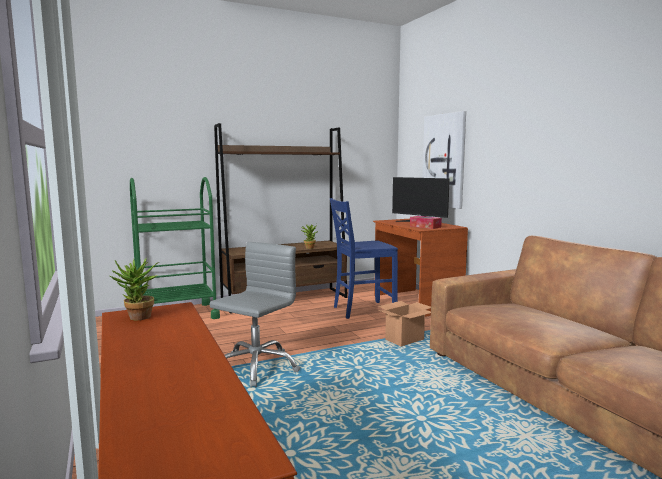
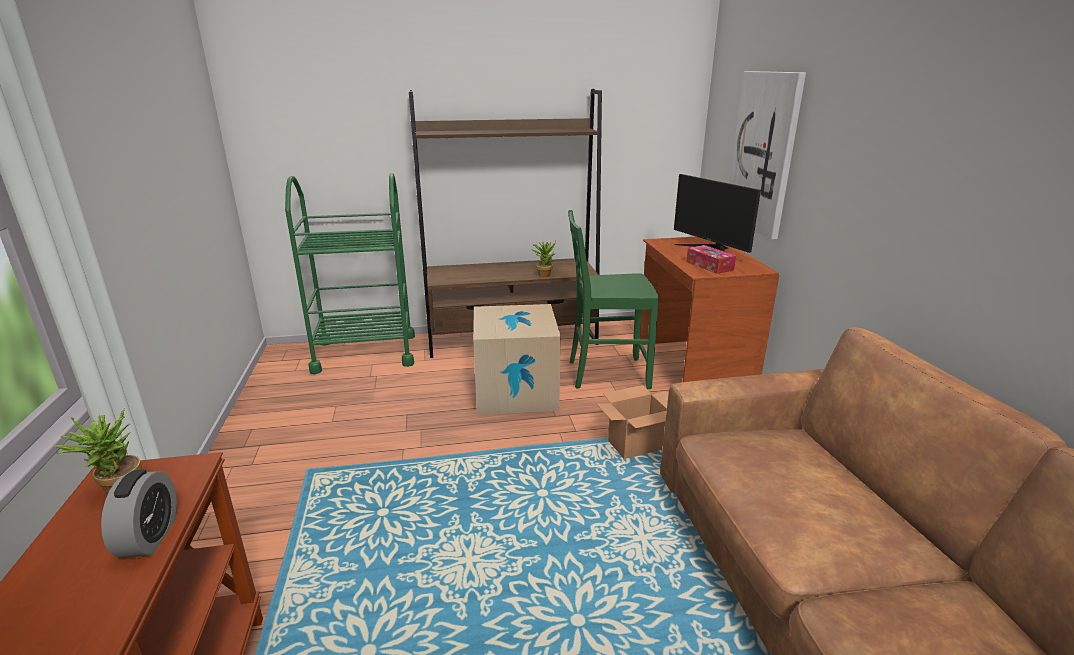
camera: 15 degrees right, 15 degrees up
(187, 328) = (150, 537): none -> alarm clock
(256, 367) = (410, 469): grey office chair -> none
(305, 324) = (515, 391): none -> cardboard box
(362, 310) = (606, 373): blue chair -> green chair

